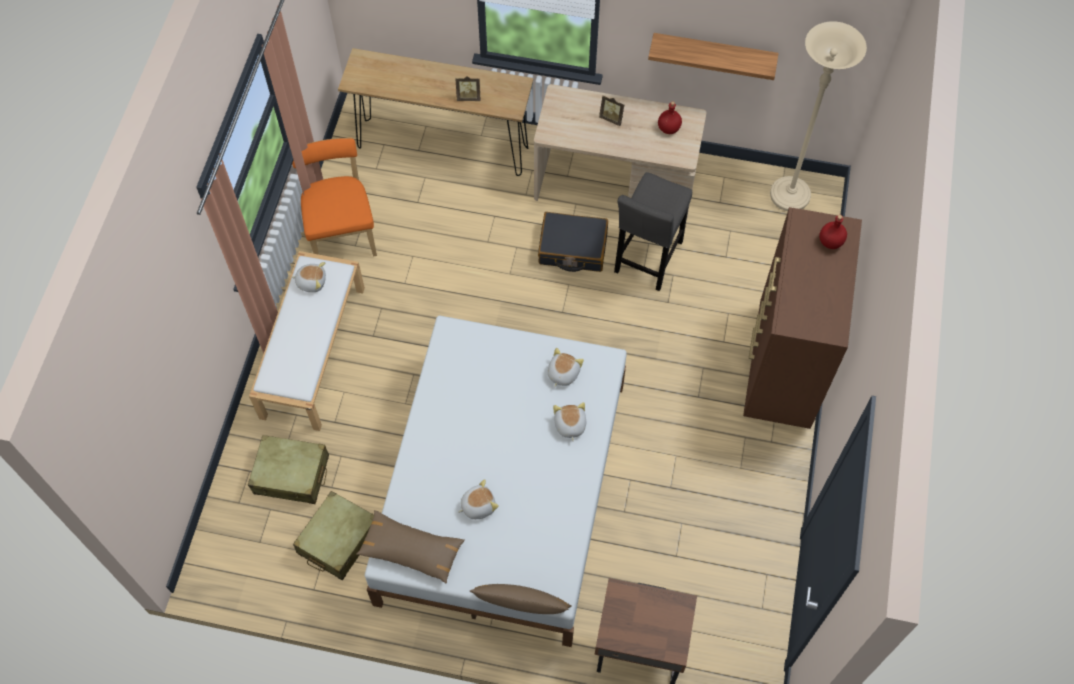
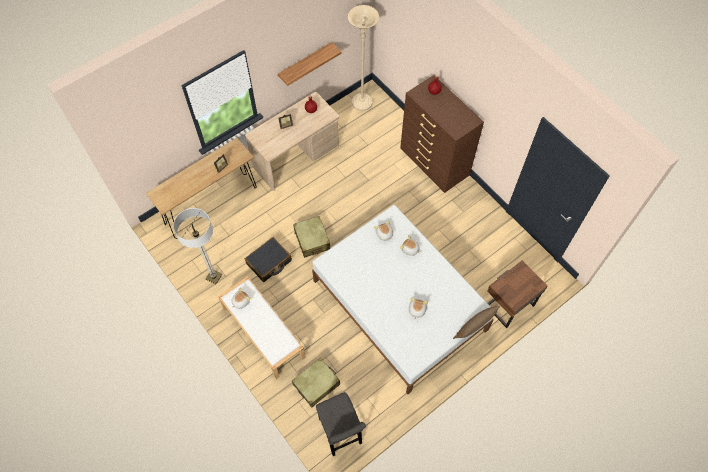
camera: 50 degrees left, 0 degrees up
(338, 540) = (365, 387): beige suitcase -> beige suitcase (312, 240)
(342, 232) = (214, 277): orange chair -> floor lamp
(411, 550) = (415, 351): brown pillow -> none
(572, 248) = (311, 194): black suitcase -> black suitcase (269, 262)
(647, 260) = (343, 172): grey stool -> grey stool (340, 433)

